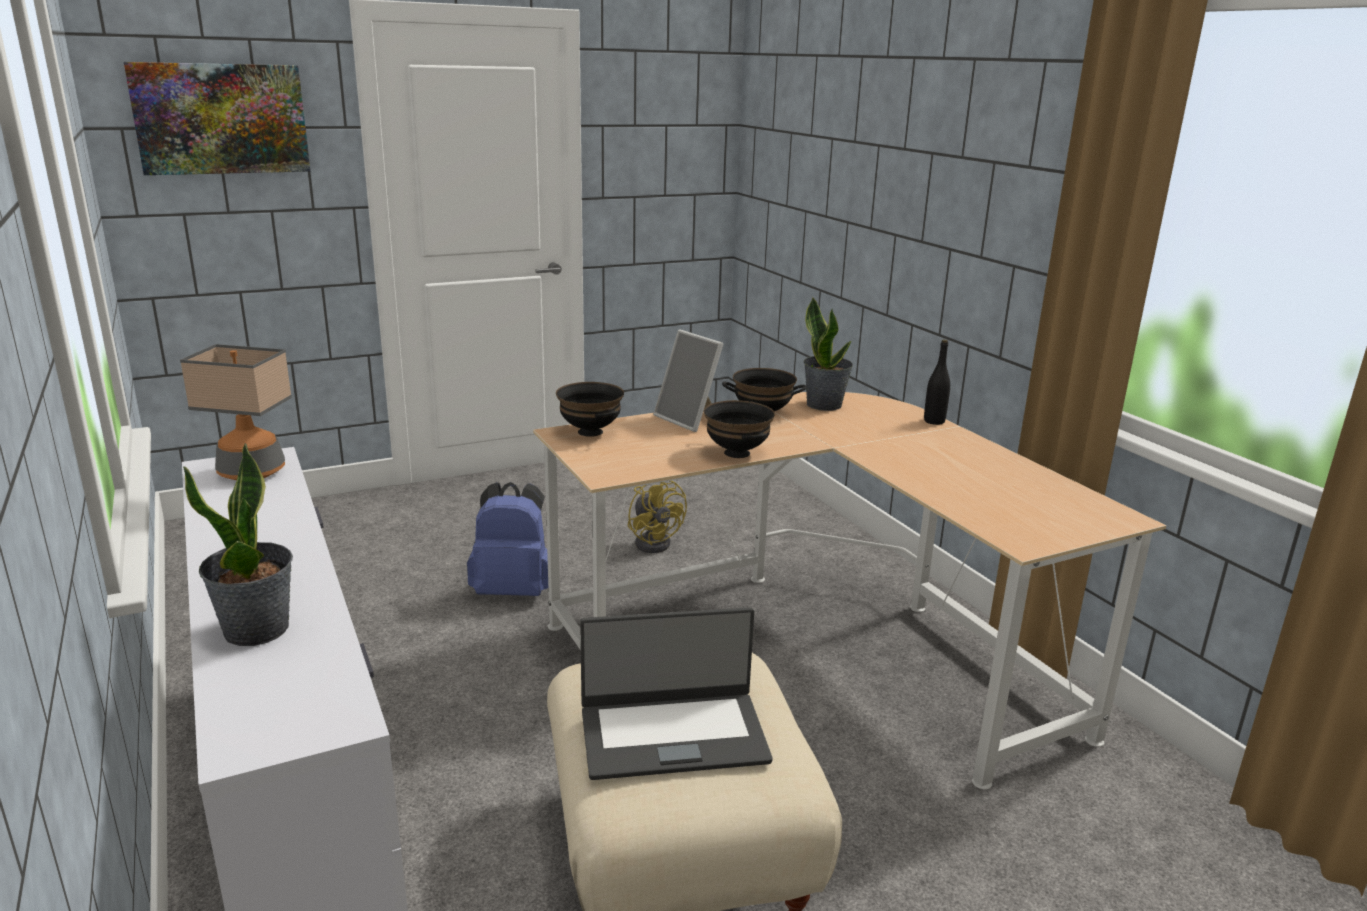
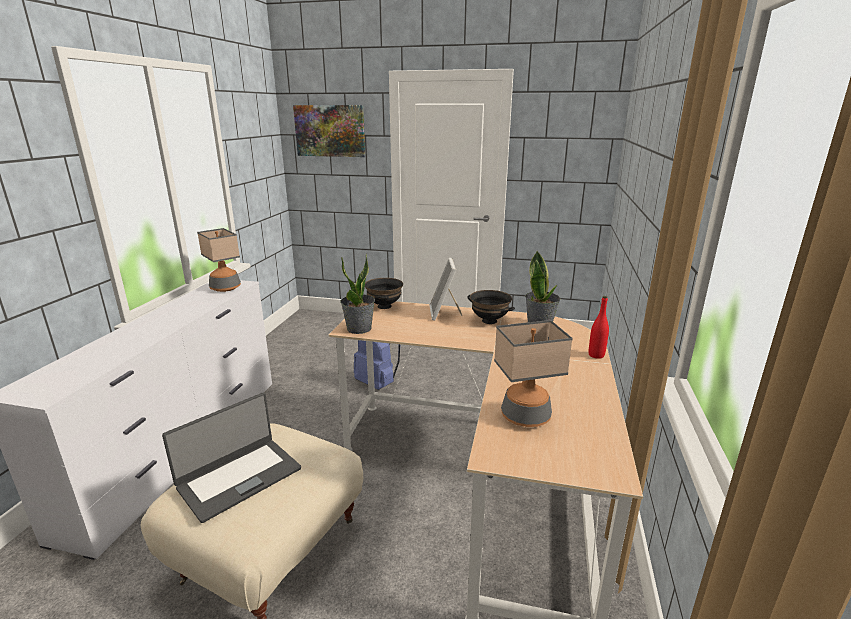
camera: 40 degrees right, 0 degrees up
(257, 629) = (103, 350): potted plant -> potted plant (359, 329)
(655, 542) = (474, 384): yellow fan -> none
(673, 734) = (239, 477): laptop -> laptop turned 75 degrees counterclockwise
(736, 453) = (431, 337): black bowl -> none
(934, 421) = (596, 355): black bottle -> red bottle
(983, 499) = (526, 416): none -> table lamp

